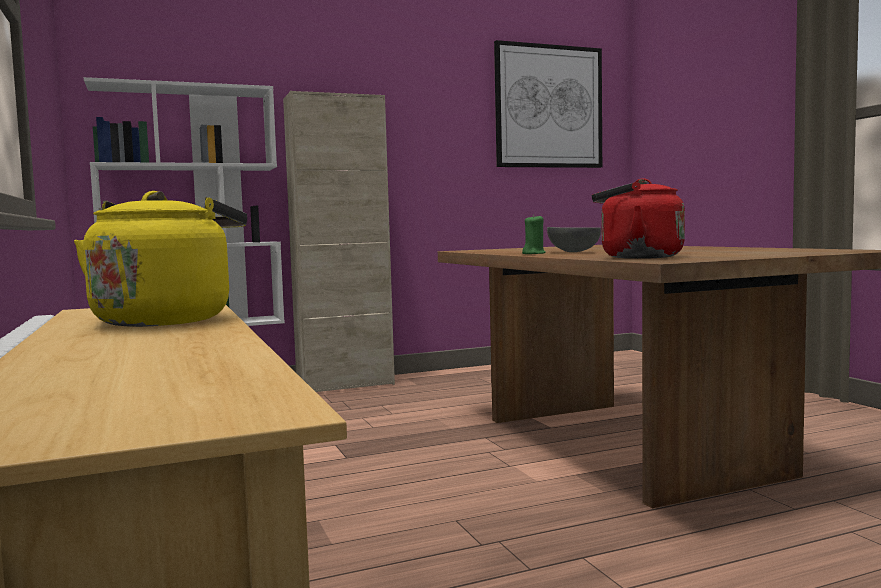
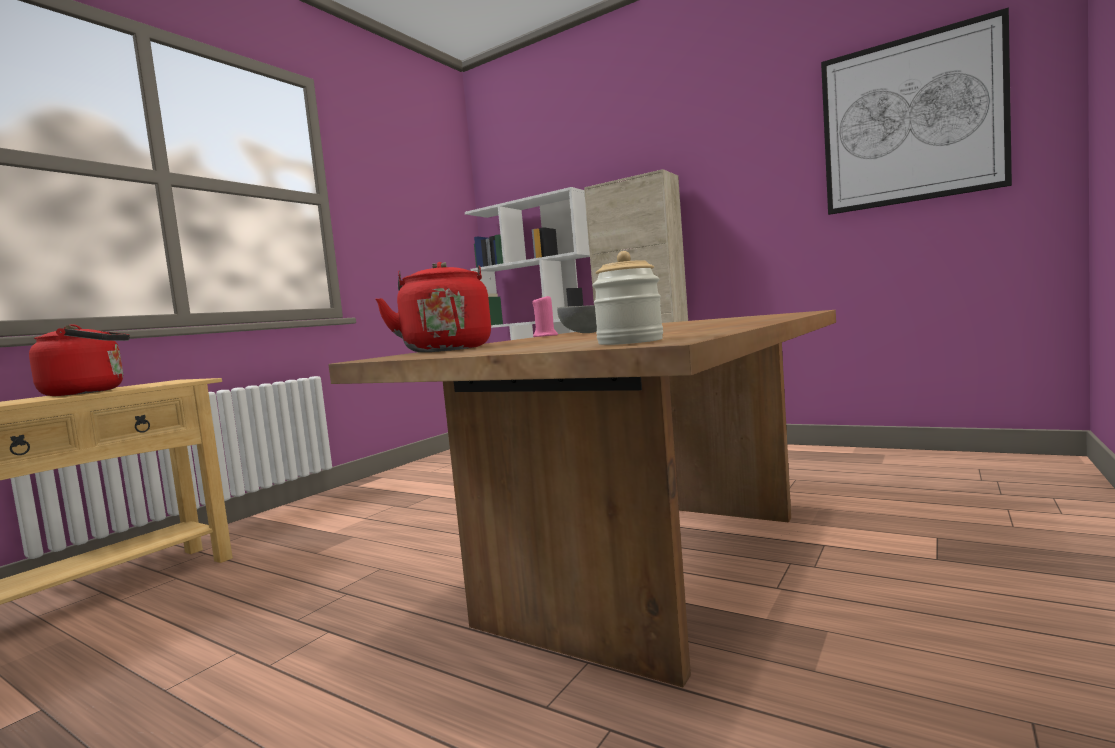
camera: 55 degrees right, 0 degrees up
(166, 320) = (89, 392): yellow kettle -> red kettle
(534, 254) = (545, 336): green candle -> pink candle
(834, 251) = (630, 342): none -> jar

